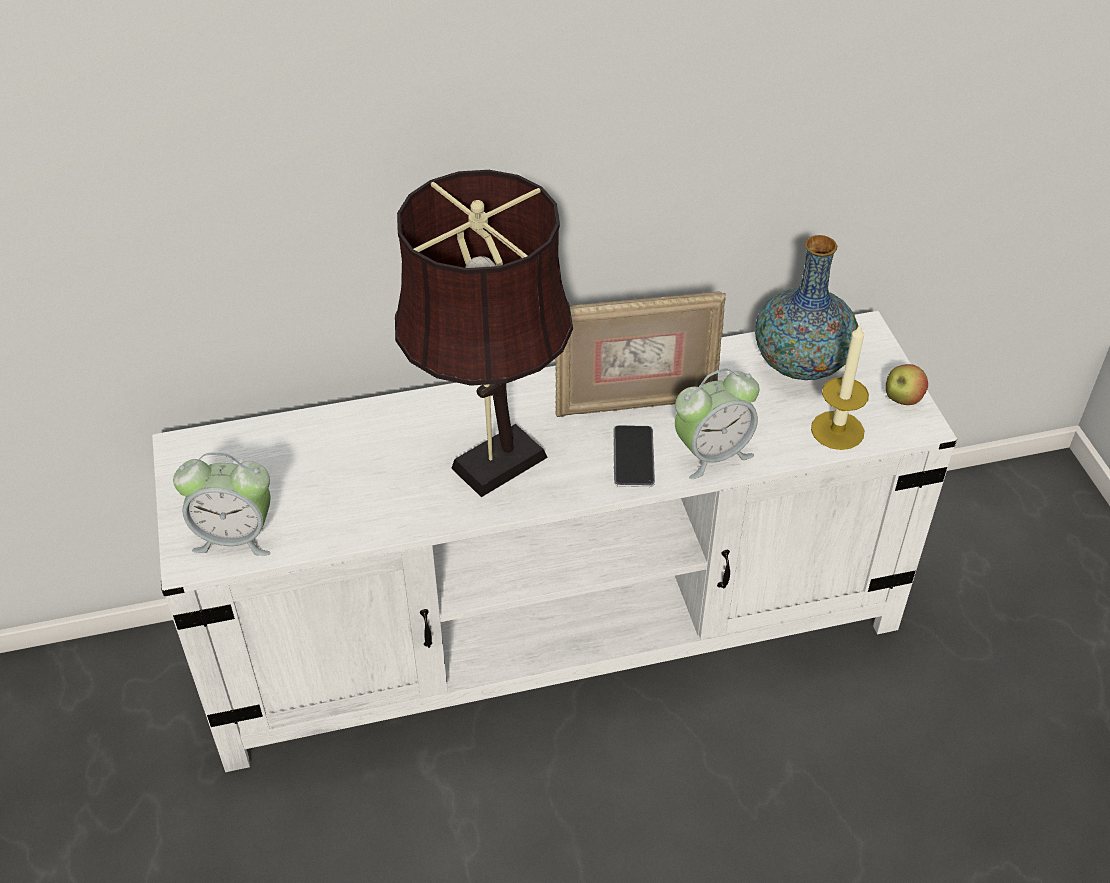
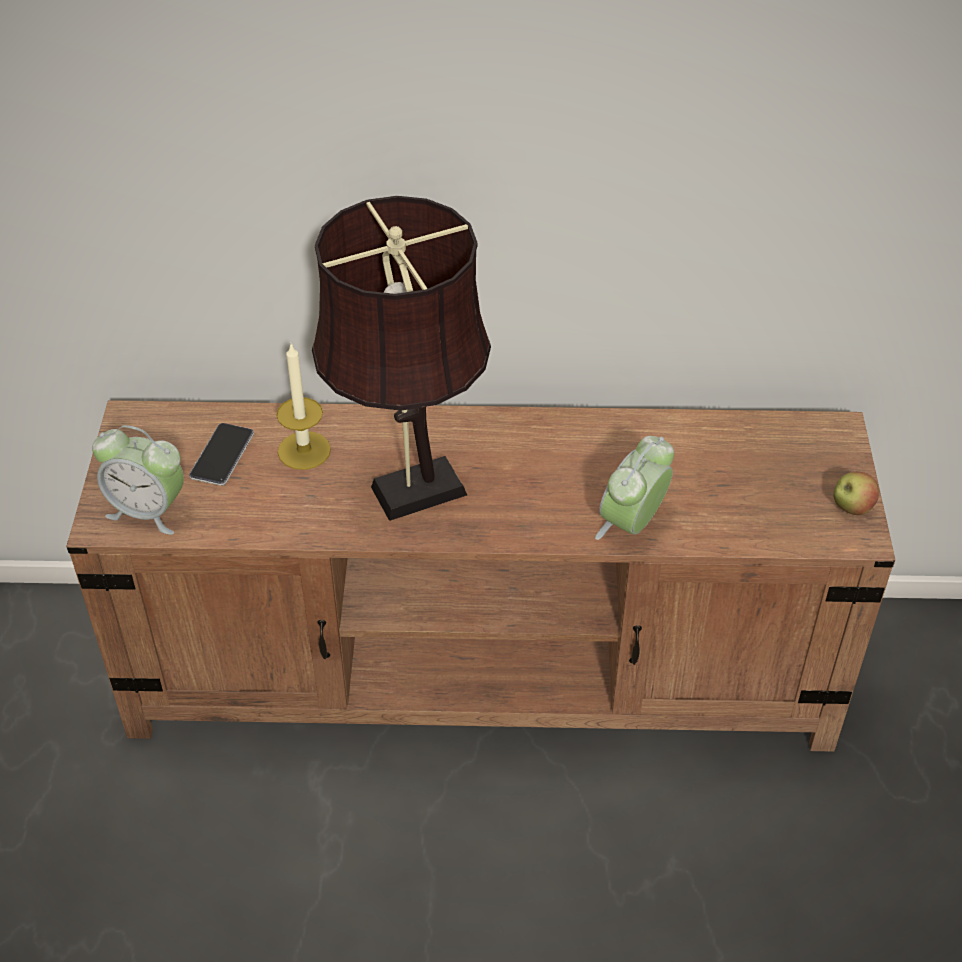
camera: 15 degrees right, 0 degrees up
(557, 627) = (484, 671): white tv stand -> brown tv stand
(633, 457) = (551, 512): phone -> phone (222, 455)
(634, 402) = (573, 458): picture frame -> none
(712, 454) = (632, 524): alarm clock -> alarm clock turned 135 degrees clockwise
(800, 363) = (758, 450): vase -> none
(837, 430) = (770, 526): candle -> candle (304, 450)

